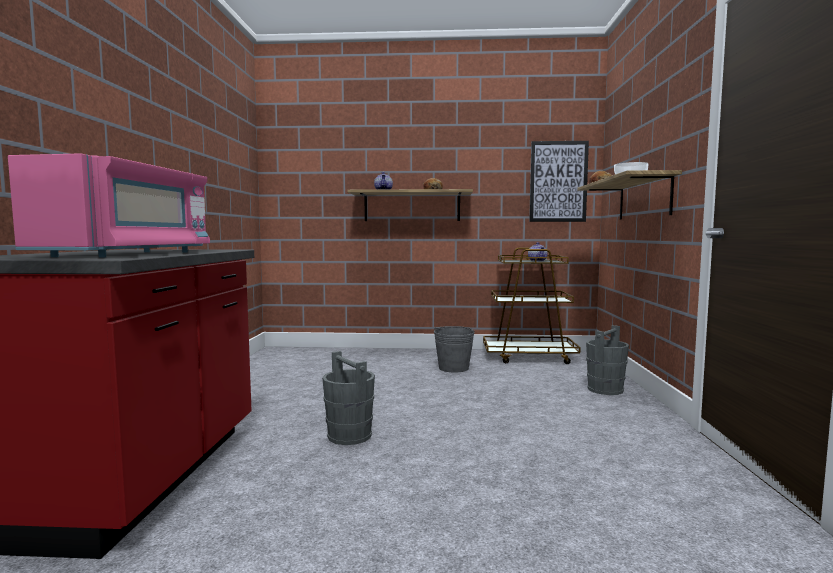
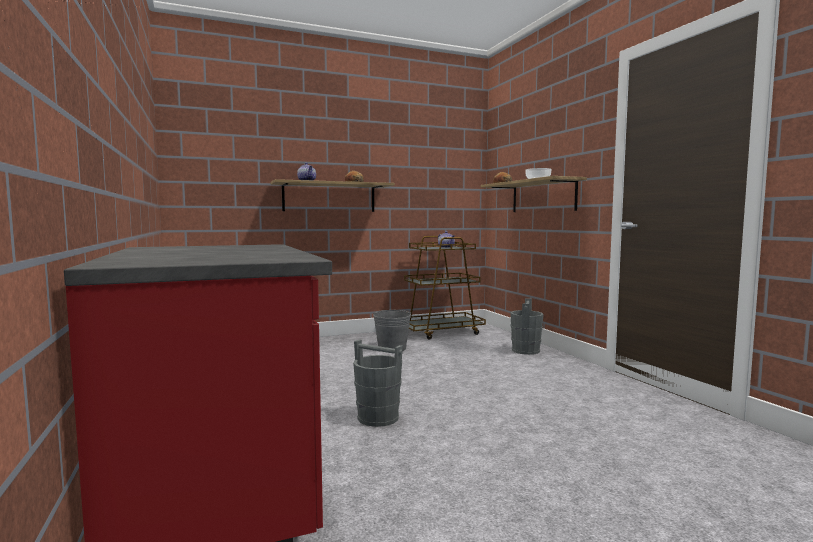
camera: 25 degrees left, 0 degrees up
(130, 254) = (254, 254): pink microwave -> none
(558, 181) = (454, 178): picture -> none

